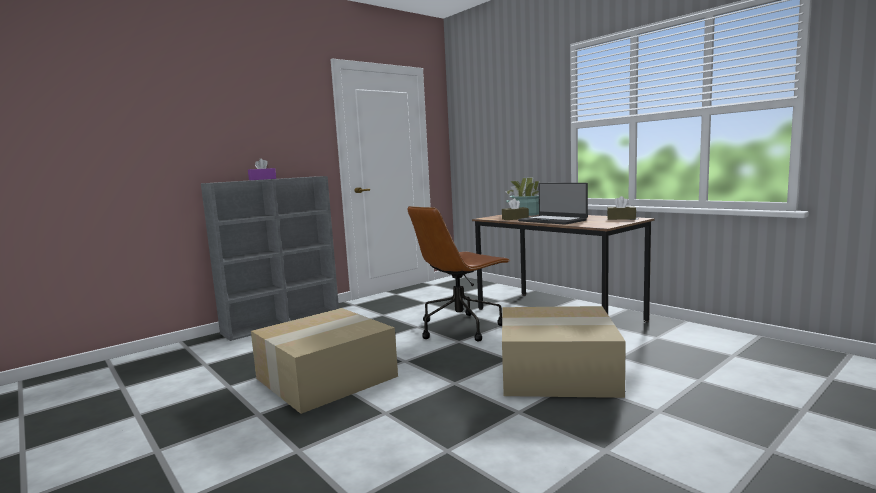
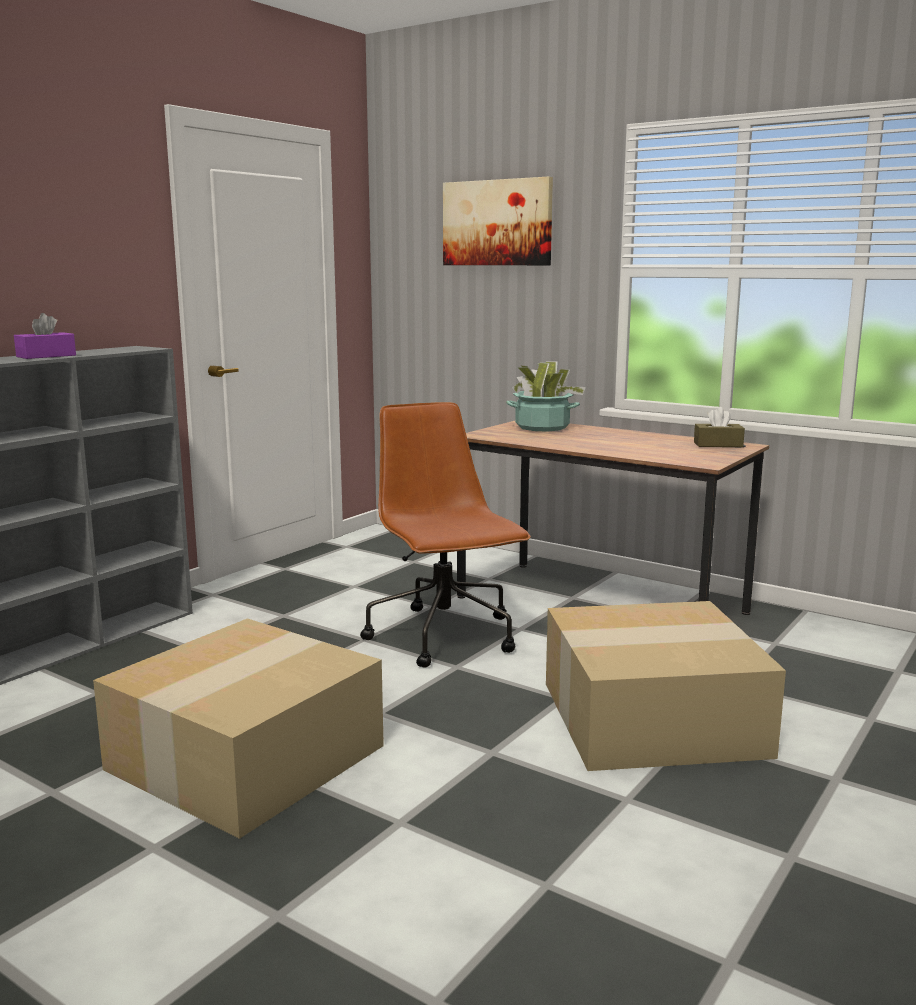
camera: 15 degrees left, 5 degrees up
(460, 327) = (445, 637): brown office chair -> brown office chair turned 120 degrees clockwise
(507, 107) = (497, 223): none -> picture
(515, 218) = (533, 439): brown tissue box -> none
(552, 220) = (606, 446): laptop -> none

